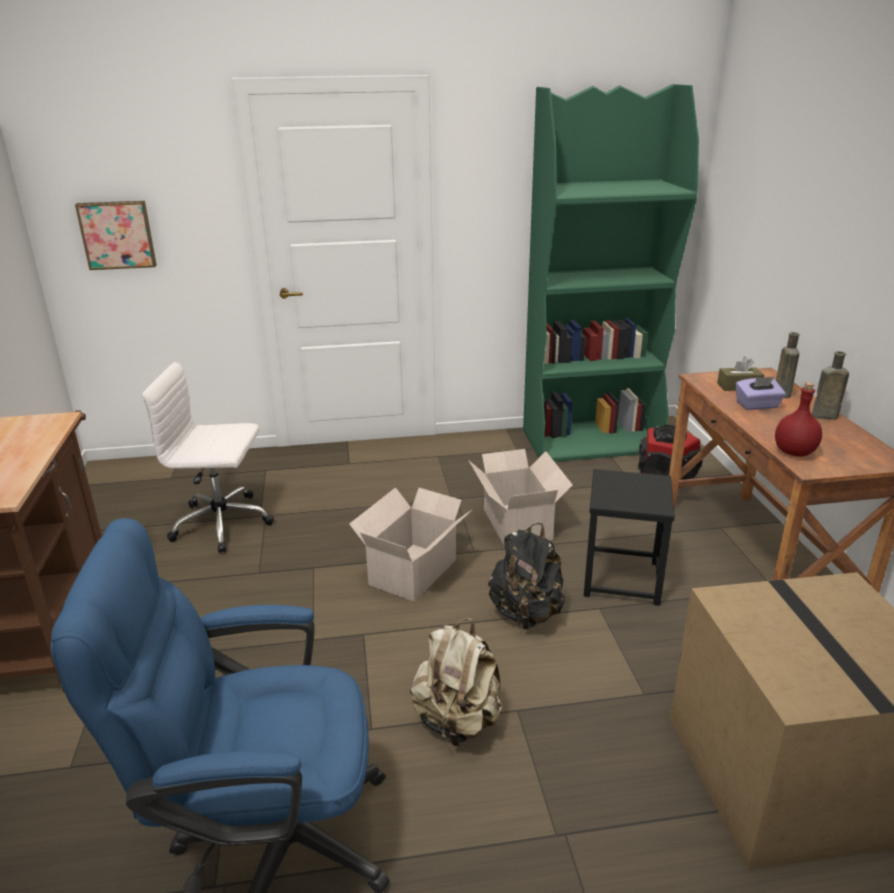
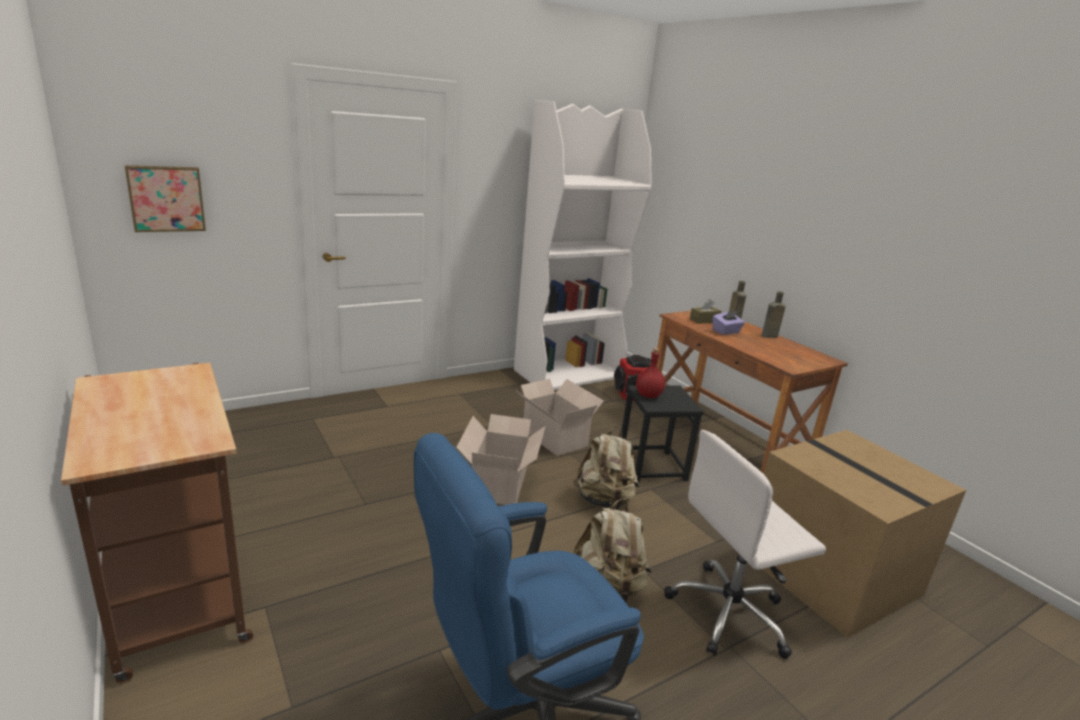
camera: 25 degrees left, 5 degrees down
(223, 523) = (302, 467): white office chair -> white office chair (730, 613)
(526, 614) = (604, 501): black backpack -> beige backpack
(591, 441) = (568, 373): green bookcase -> white bookcase
(794, 452) = (774, 358): red bottle -> red bottle (648, 395)

